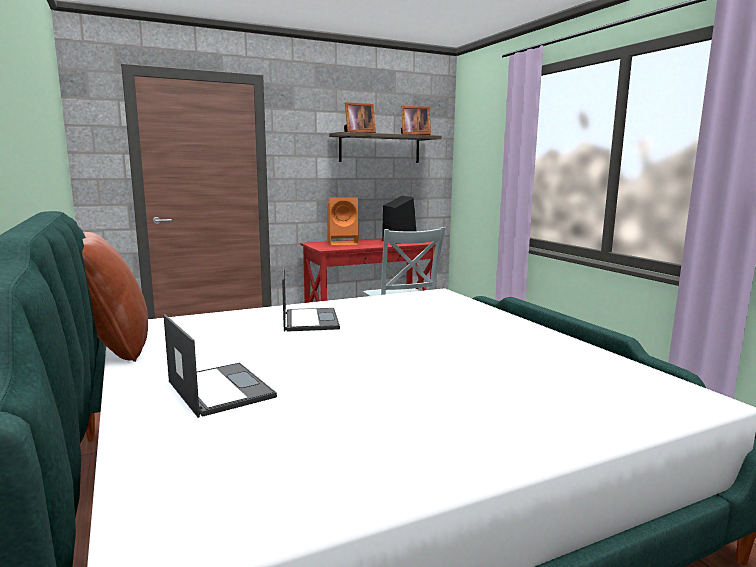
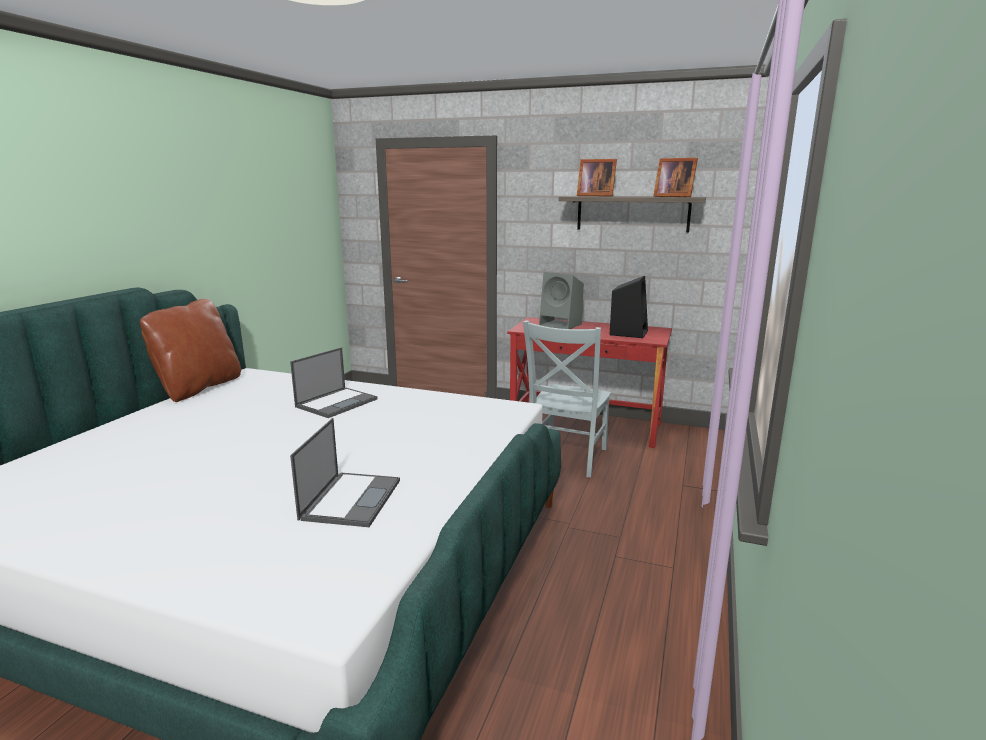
camera: 45 degrees right, 5 degrees up
(219, 389) = (151, 437): laptop -> laptop (351, 499)
(343, 243) = (561, 325): orange speaker -> grey speaker

